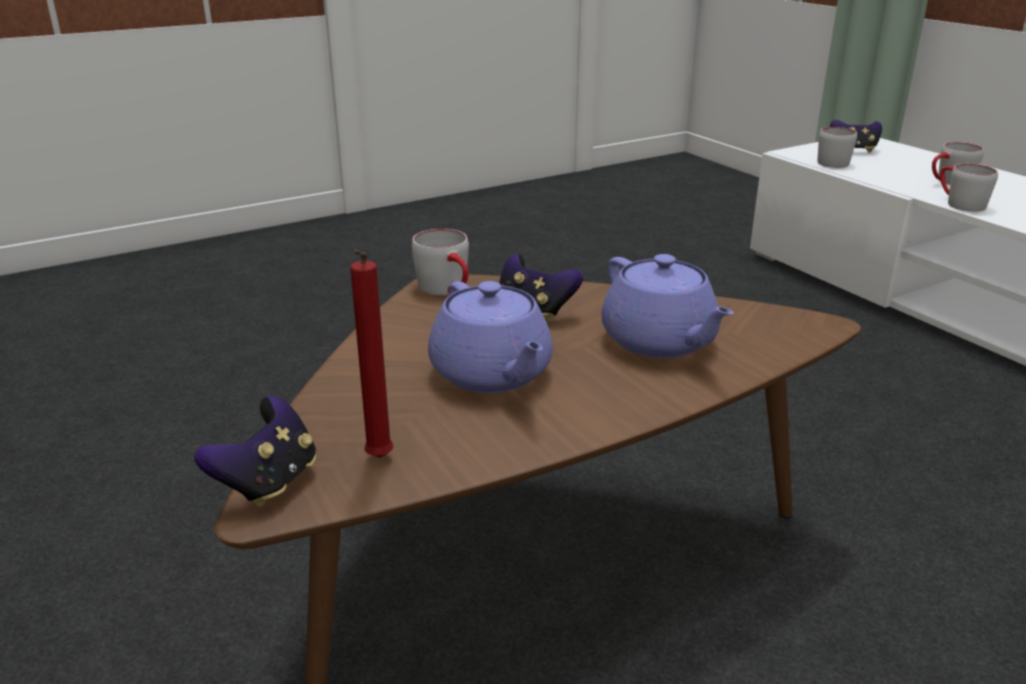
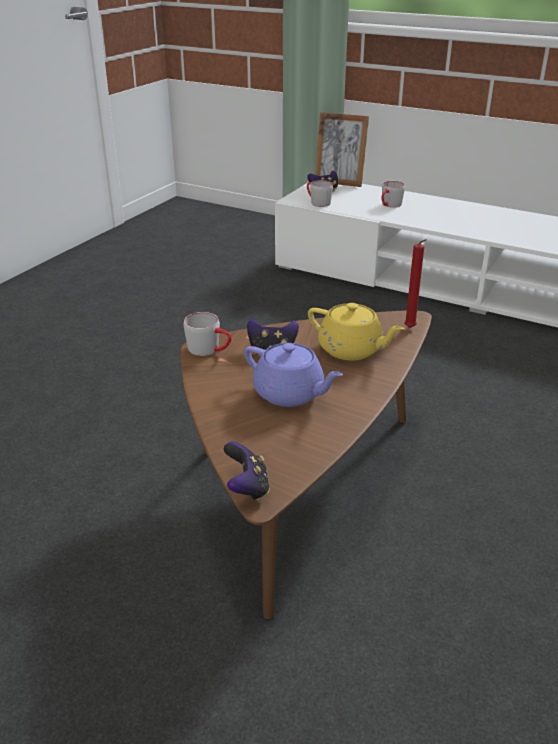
camera: 30 degrees left, 5 degrees up
(378, 460) = (287, 457): red candle -> red candle (410, 329)
(660, 342) = (351, 350): purple teapot -> yellow teapot
(889, 144) = (339, 182): none -> picture frame
(958, 203) = (404, 220): grey mug -> none

